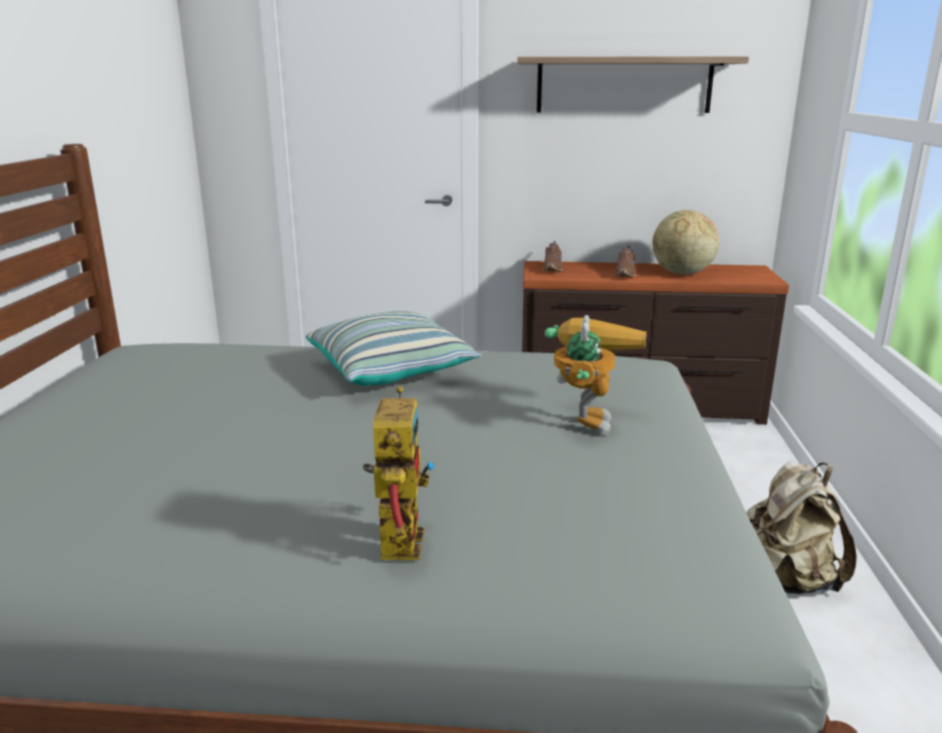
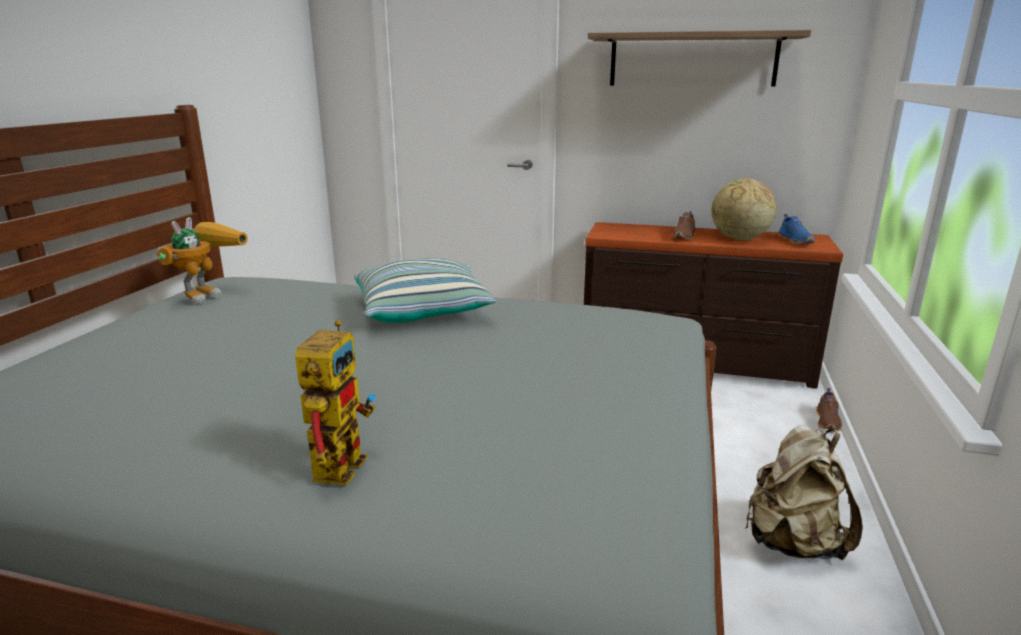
camera: 10 degrees right, 0 degrees up
(553, 268) = (618, 229): brown shoe -> brown shoe (828, 421)
(586, 417) = (577, 365): toy robot -> toy robot (208, 293)
(738, 273) = (796, 241): none -> blue shoe

